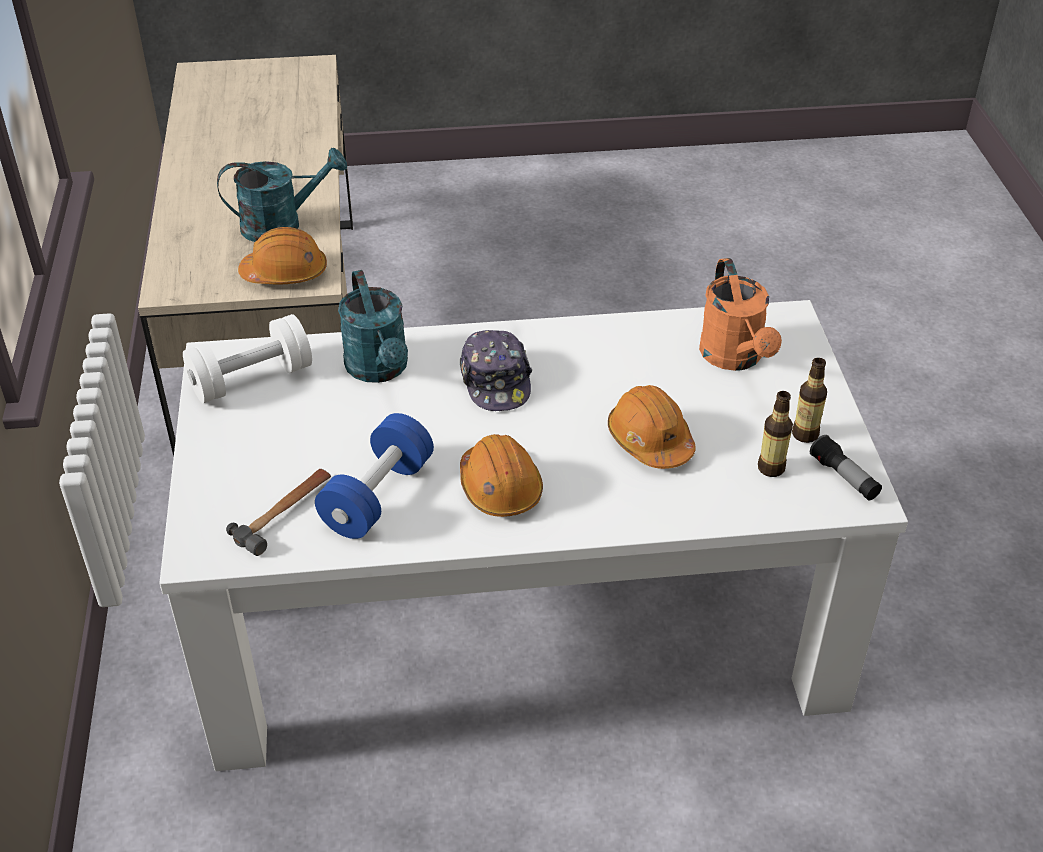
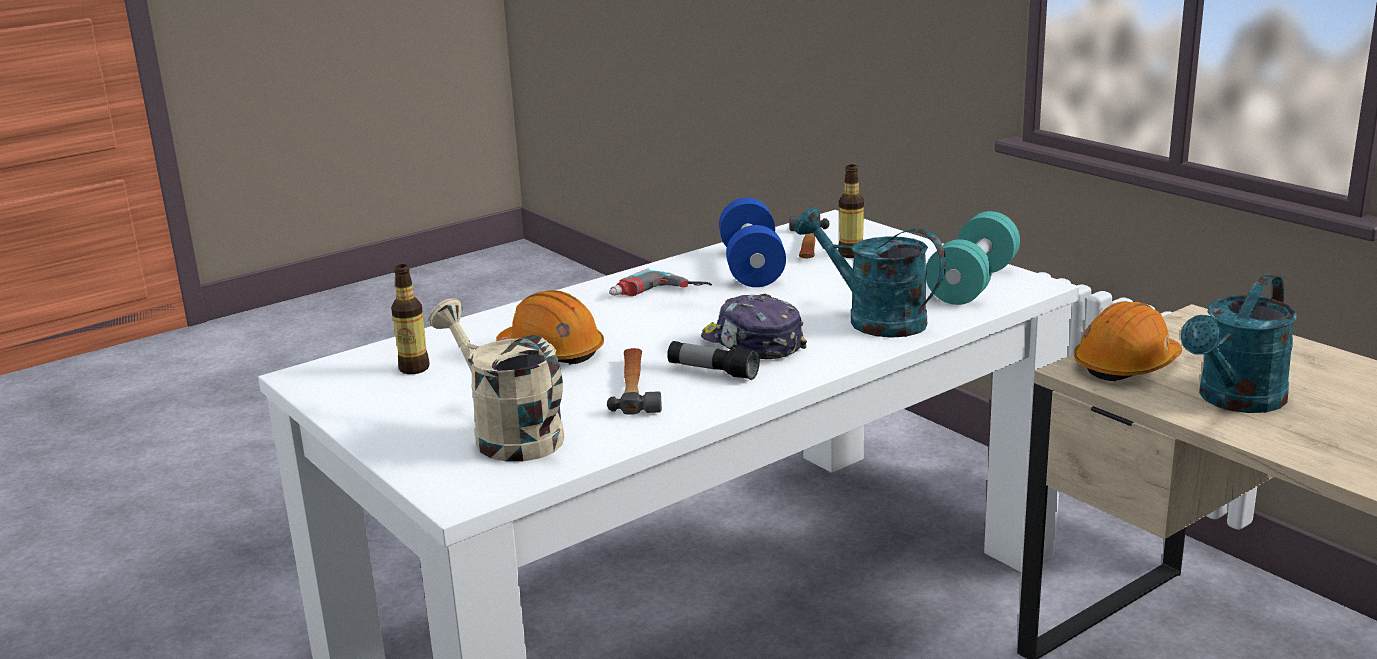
camera: 150 degrees right, 20 degrees down
(251, 379) = (972, 284): white dumbbell -> turquoise dumbbell
(500, 488) = (659, 295): orange hard hat -> power drill
(618, 370) = (635, 386): none -> hammer
(735, 358) = (508, 435): orange watering can -> beige watering can
(805, 434) = (388, 399): bottle -> bottle (851, 254)
(844, 477) = (333, 383): flashlight -> flashlight (713, 372)

